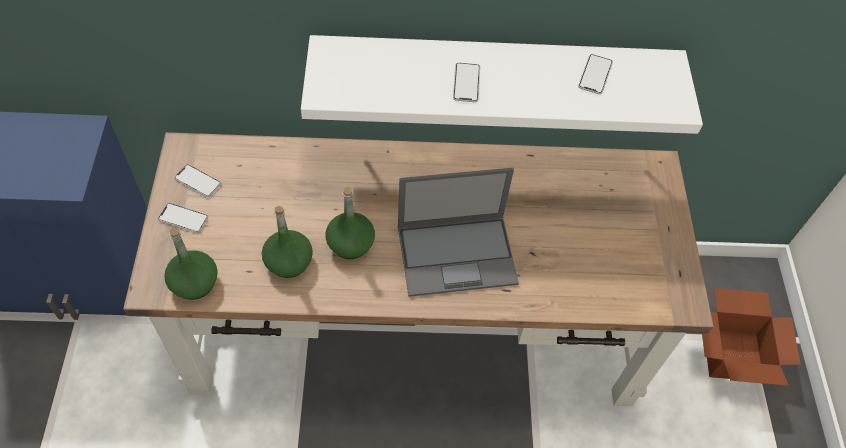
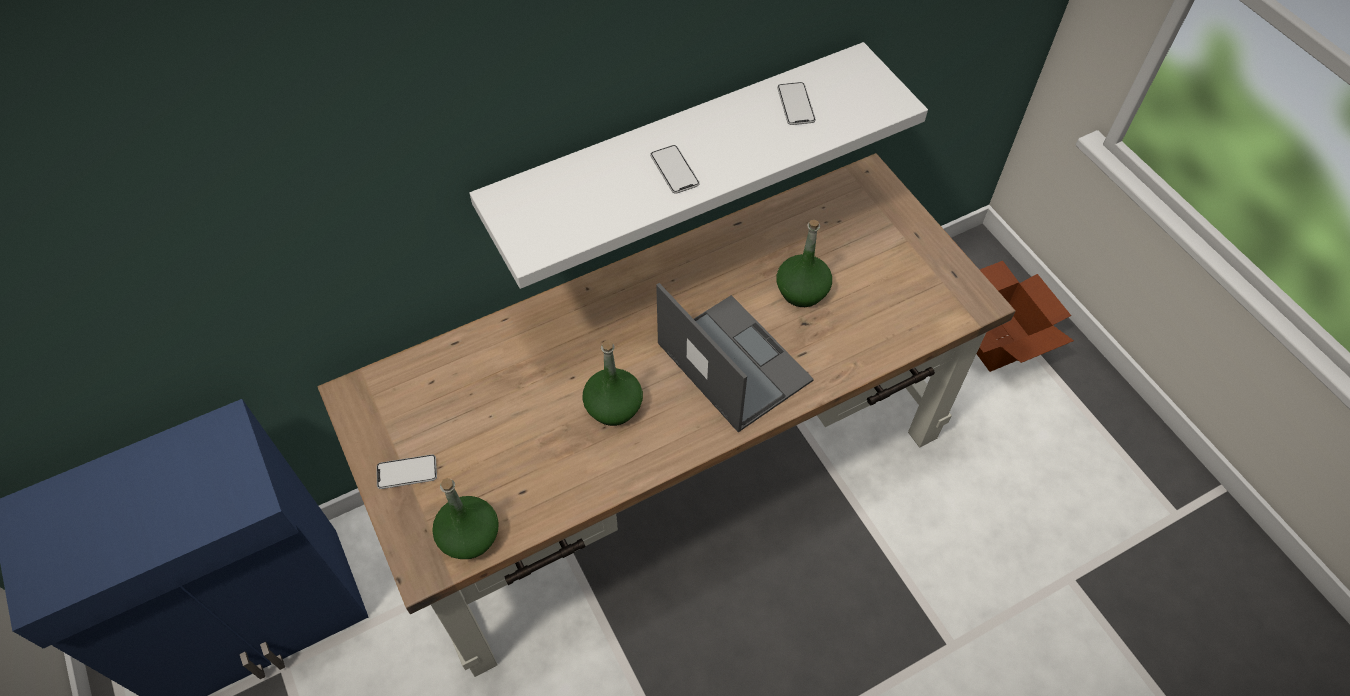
camera: 25 degrees left, 0 degrees up
(198, 181) = (395, 423): phone -> none
(289, 262) = (559, 459): green bottle -> green bottle (802, 291)
(458, 254) = (732, 361): laptop -> laptop turned 90 degrees counterclockwise

